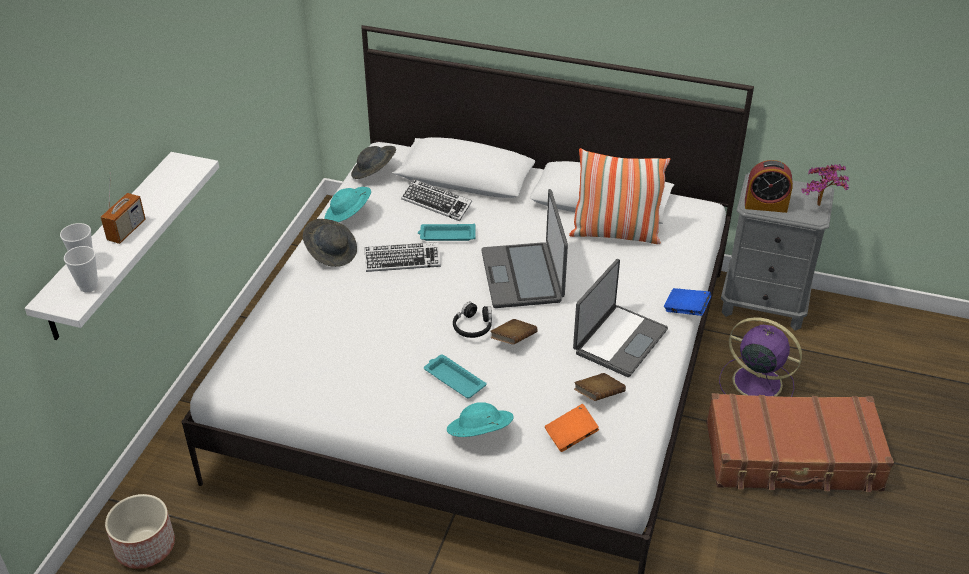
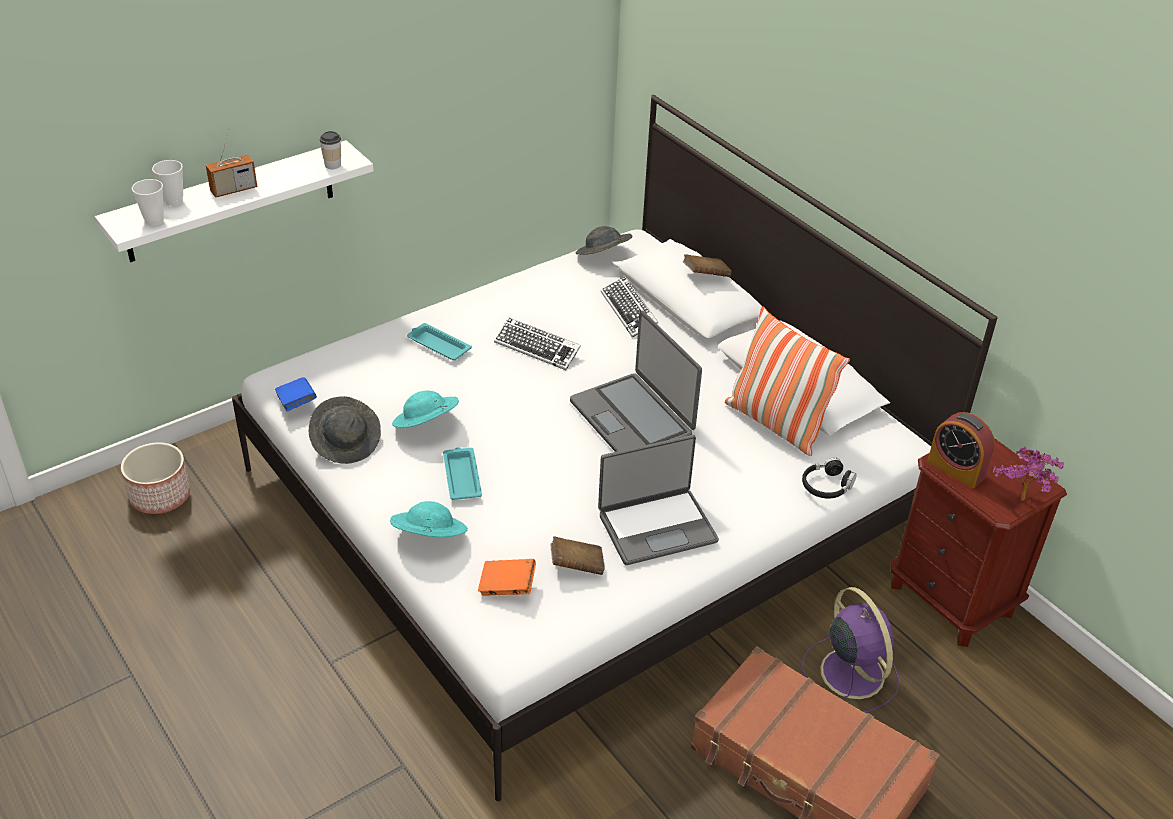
camera: 35 degrees right, 0 degrees up
(186, 175) = (333, 165): none -> cup
(331, 253) = (484, 311): grey hat -> grey hat (347, 443)
(348, 216) = (536, 285): turquoise hat -> turquoise hat (426, 425)
(446, 235) = (604, 345): turquoise tray -> turquoise tray (438, 345)
(473, 326) = (532, 439): black headphones -> black headphones (826, 486)
(513, 340) = (555, 471): brown book -> brown book (705, 275)
(523, 276) = (632, 418): laptop -> laptop turned 60 degrees counterclockwise
(686, 309) = (762, 534): blue book -> blue book (296, 403)
(764, 304) = (951, 599): grey nightstand -> brown nightstand

